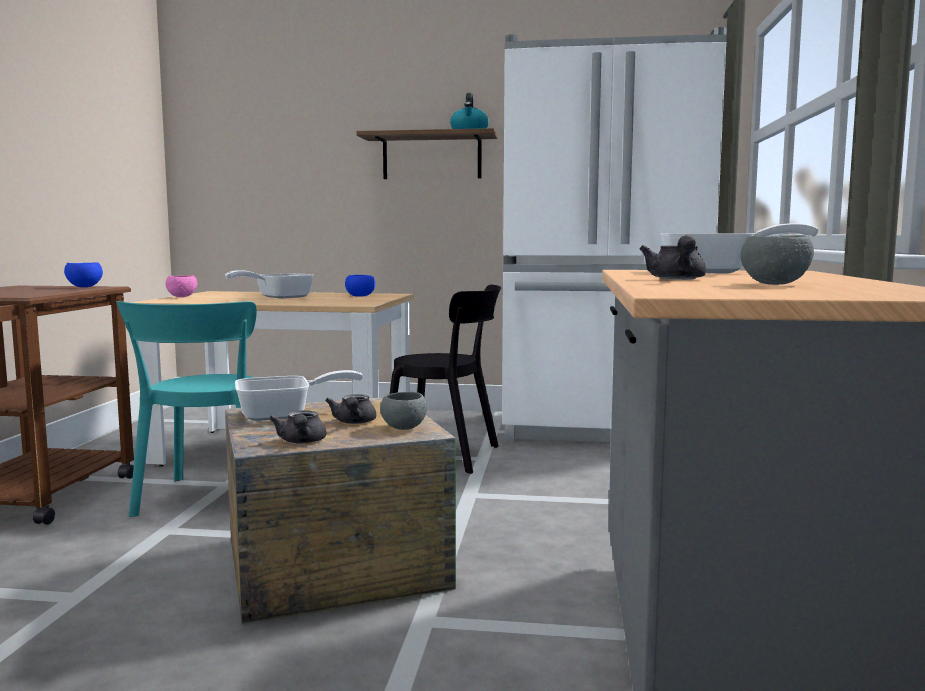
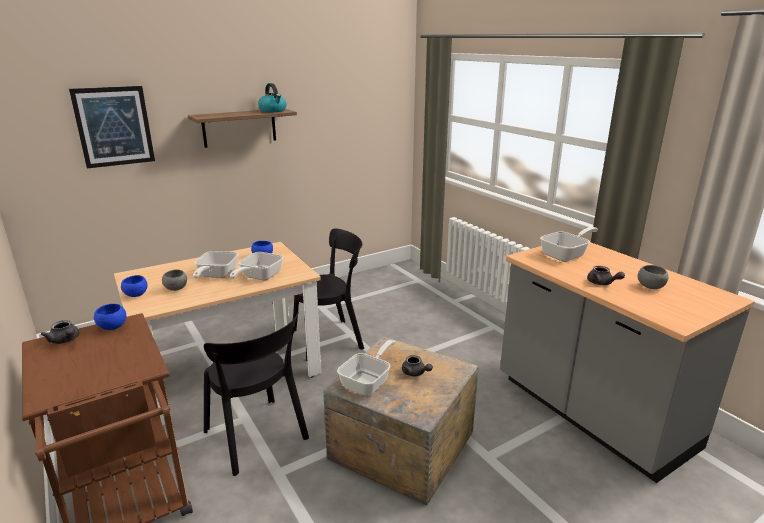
camera: 40 degrees left, 15 degrees up
(182, 297) = (136, 295): pink bowl -> blue bowl
(207, 500) = (258, 438): turquoise chair -> black chair
(285, 145) = (114, 126): none -> picture
(301, 442) = (430, 402): grey teapot -> grey teapot (65, 340)
(311, 301) = (258, 277): none -> frying pan
(403, 428) = (445, 367): grey bowl -> grey bowl (176, 288)
(601, 430) = (373, 287): white fridge -> none

